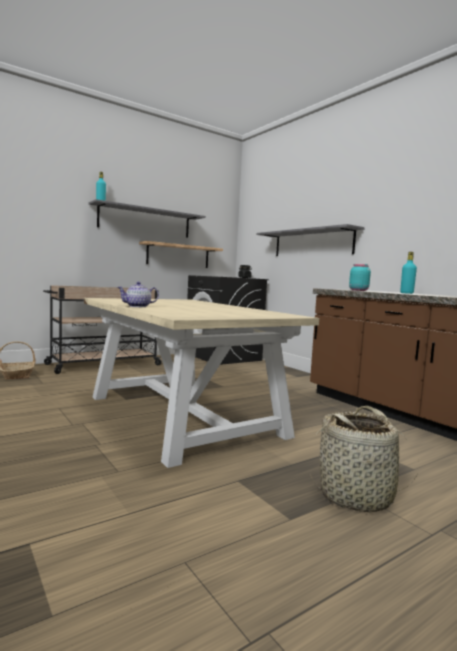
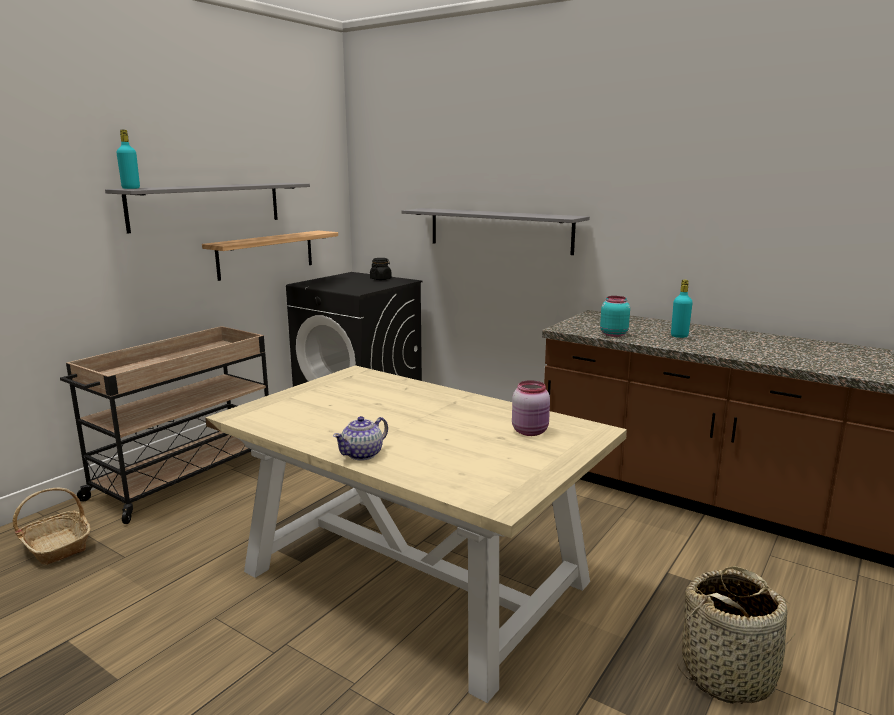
camera: 20 degrees left, 10 degrees up
(252, 312) = (531, 431): none -> pink jar

